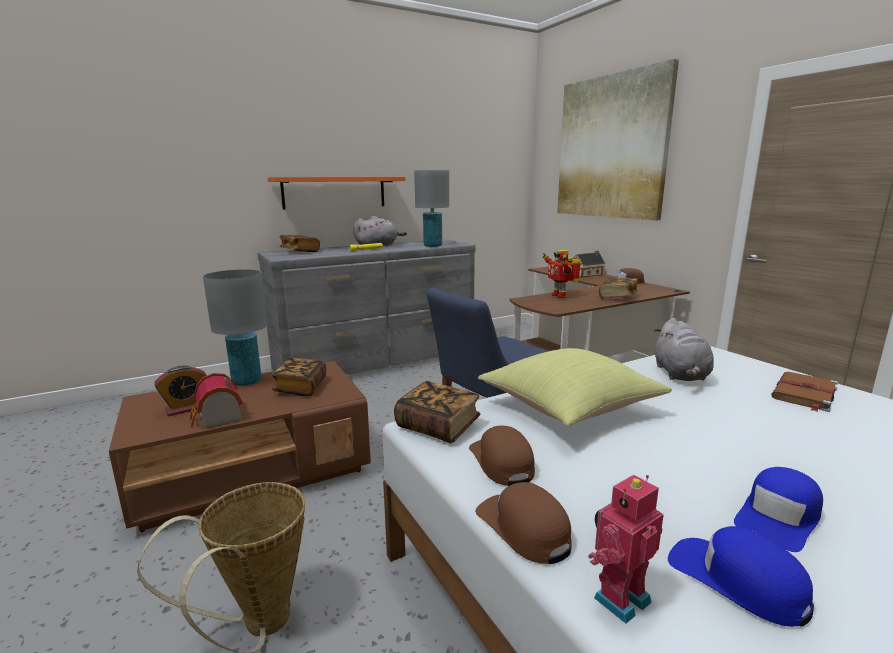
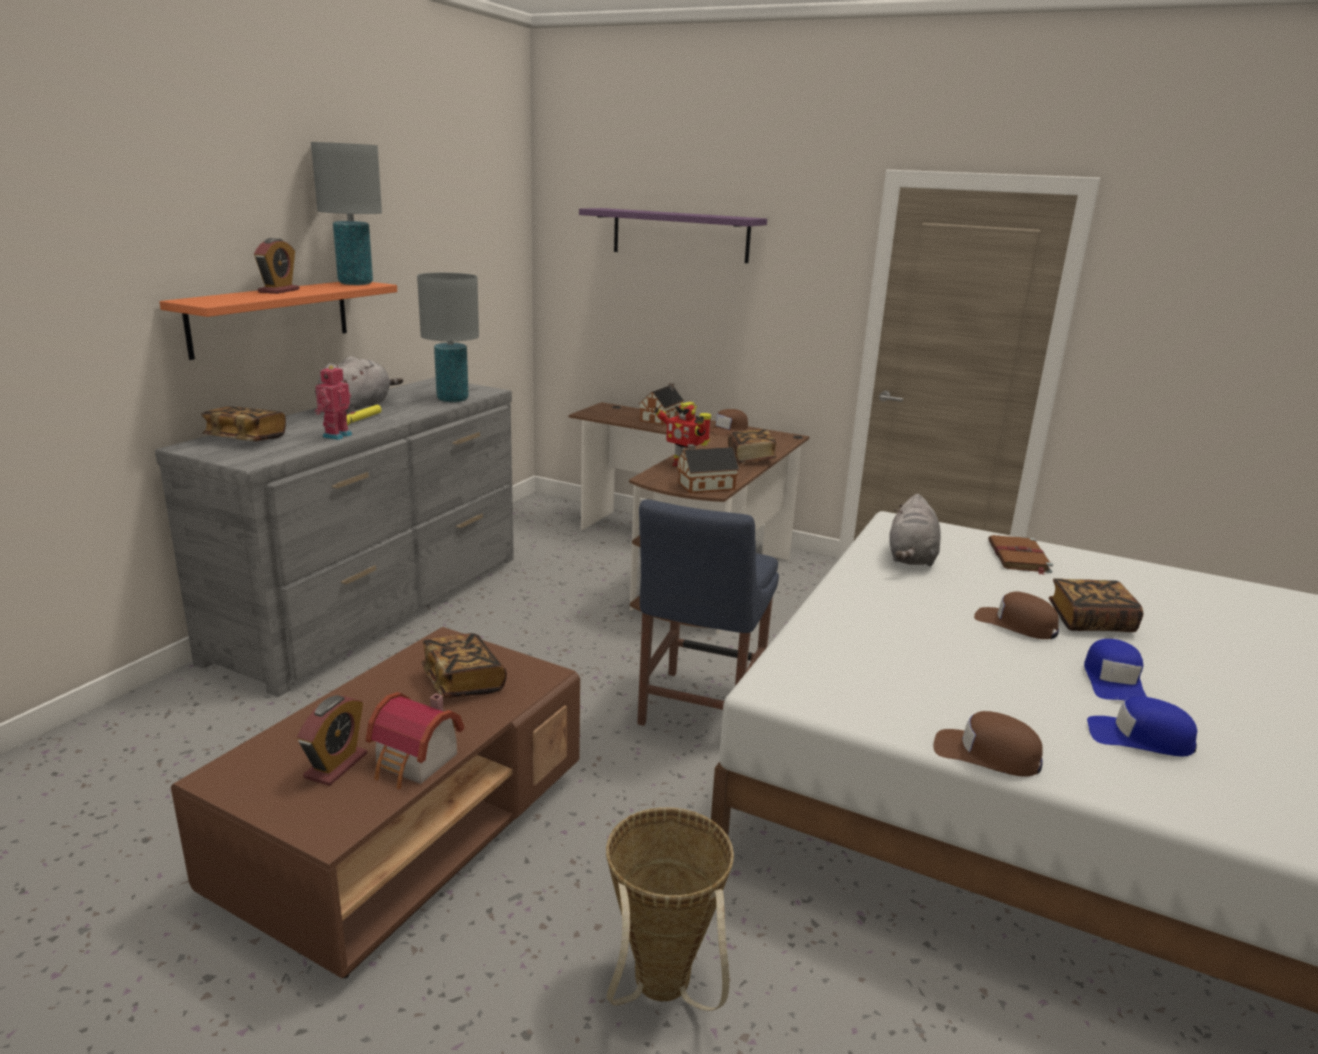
camera: 35 degrees left, 5 degrees up
(246, 382) = (359, 696): grey table lamp -> grey table lamp (355, 283)
(334, 176) = (279, 291): none -> alarm clock
(438, 426) = (787, 683): book -> book (1090, 621)
(501, 462) = (893, 702): brown cap -> brown cap (1015, 624)
(554, 307) = (704, 486): none -> toy house
(570, 410) = (874, 627): yellow pillow -> none
(611, 147) = (680, 235): picture -> purple shelf
(618, 597) = (1098, 778): toy robot -> toy robot (335, 435)
(680, 375) = (911, 558): grey plush toy -> grey plush toy turned 45 degrees clockwise

